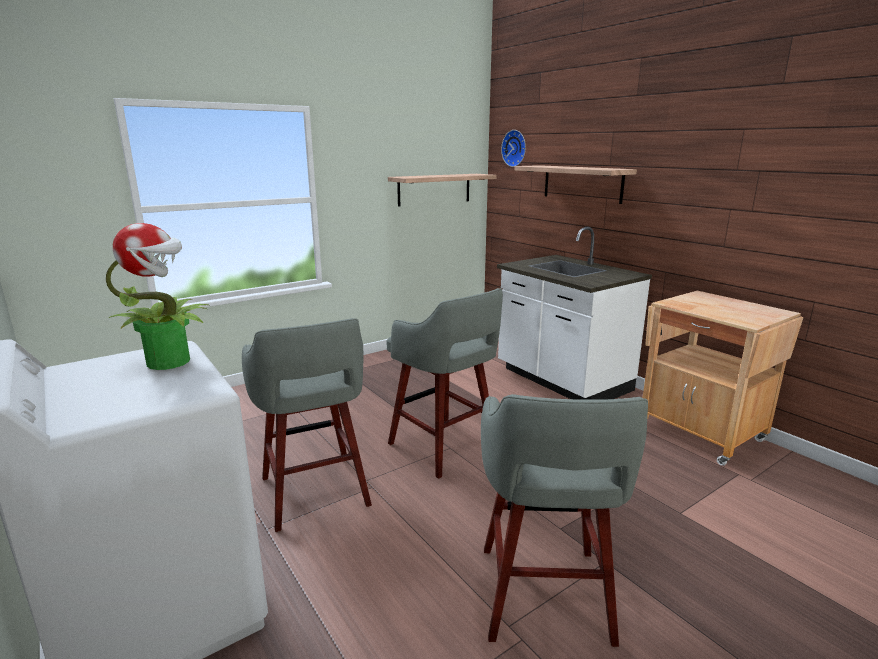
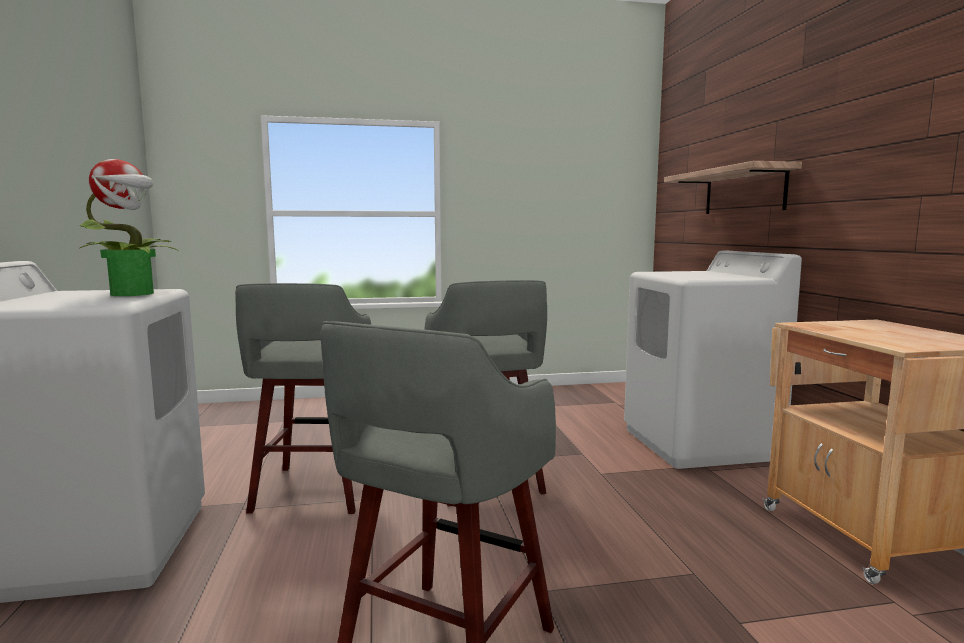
camera: 25 degrees right, 10 degrees down
(434, 189) = (582, 211): shelf -> none
(515, 148) = (680, 162): wall clock -> none
(562, 380) = (699, 444): white counter -> white washing machine

